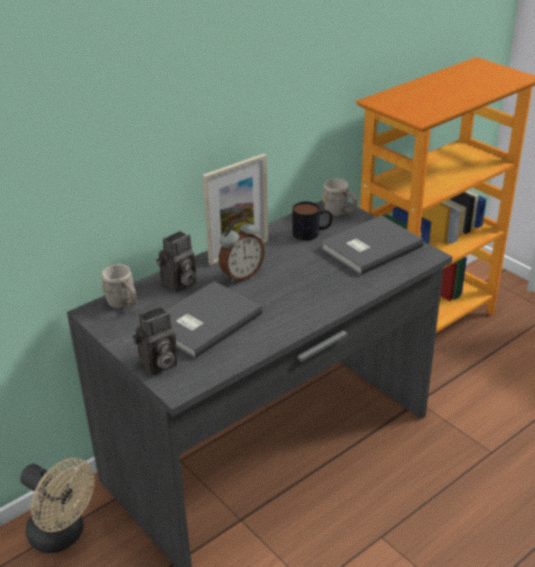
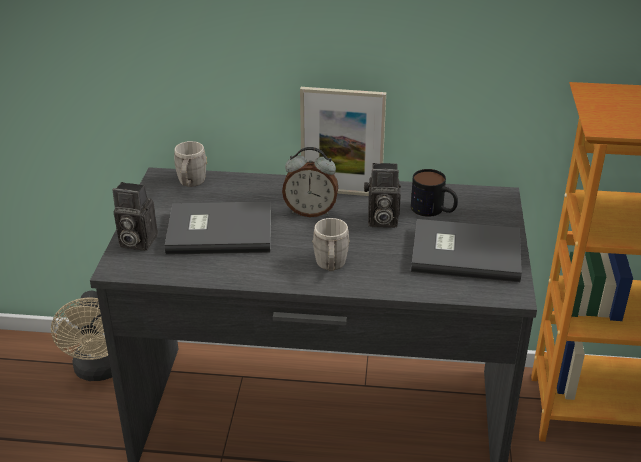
camera: 45 degrees right, 0 degrees up
(179, 284) = (252, 191): camera -> camera (380, 220)
(339, 213) = (492, 206): grey mug -> grey mug (330, 266)

